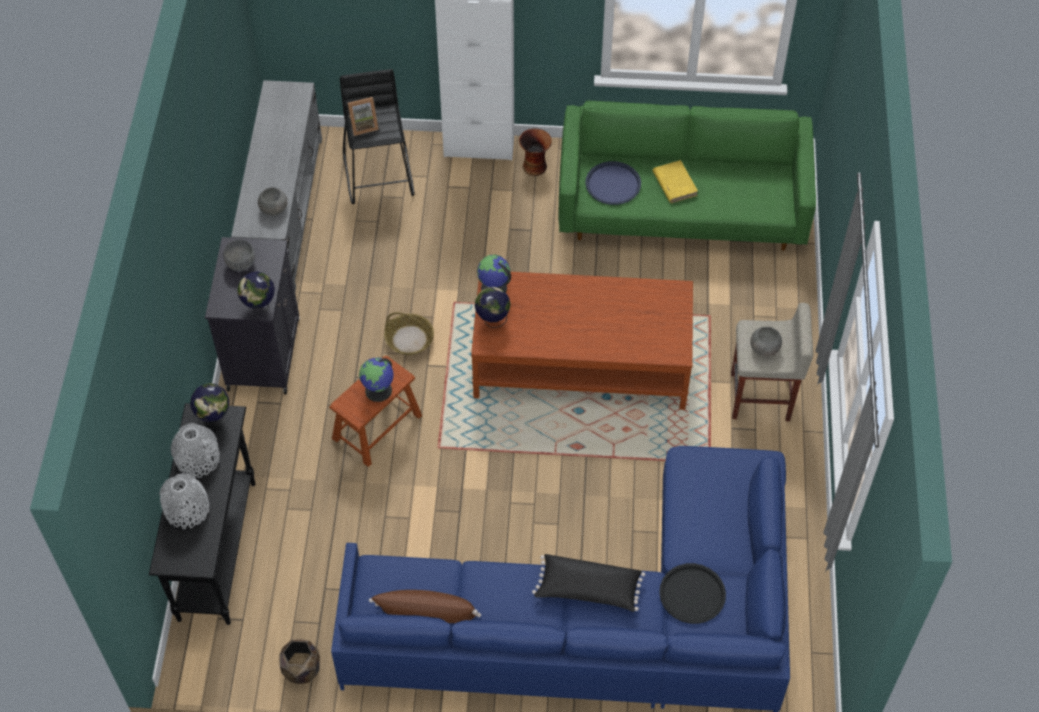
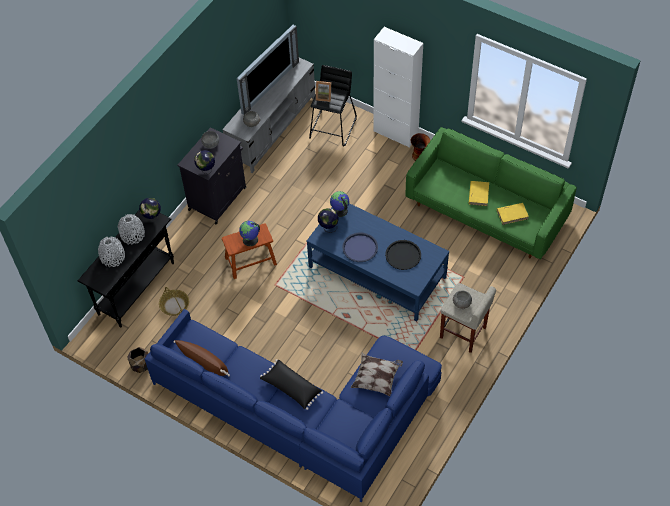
camera: 30 degrees right, 0 degrees up
(262, 142) = (268, 85): none -> television
(409, 339) = (294, 222): basket -> basket (174, 305)
(580, 362) = (376, 272): brown coffee table -> blue coffee table
(613, 184) = (444, 181): blue tray -> blue tray (360, 248)
(692, 594) = (343, 415): black tray -> black tray (403, 255)
(706, 516) = (377, 379): none -> pillow
(740, 193) = (512, 214): none -> yellow book

